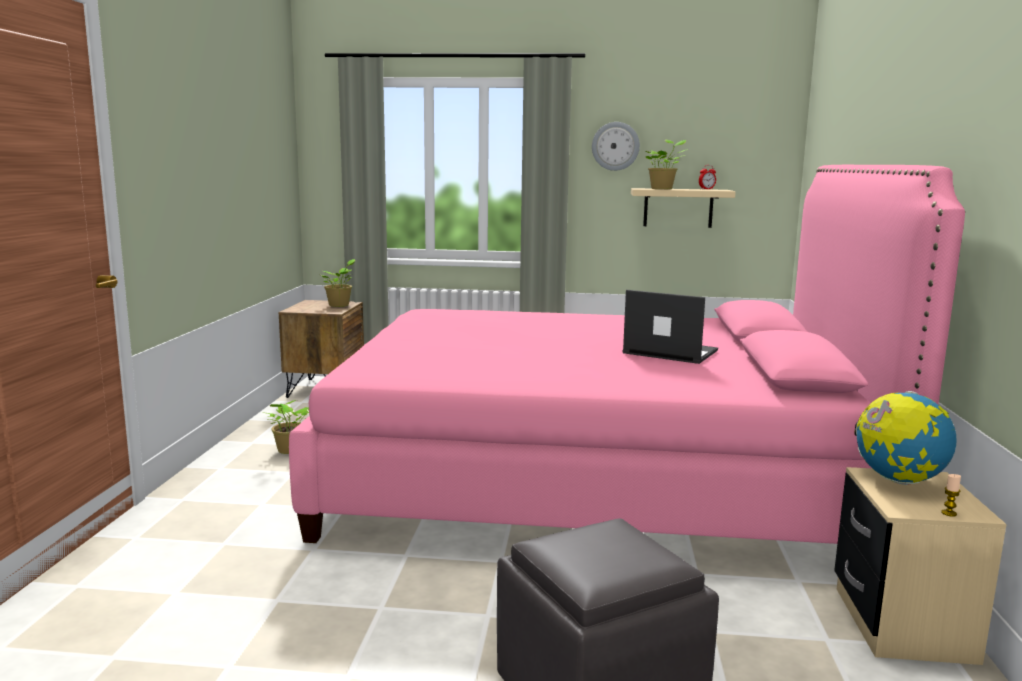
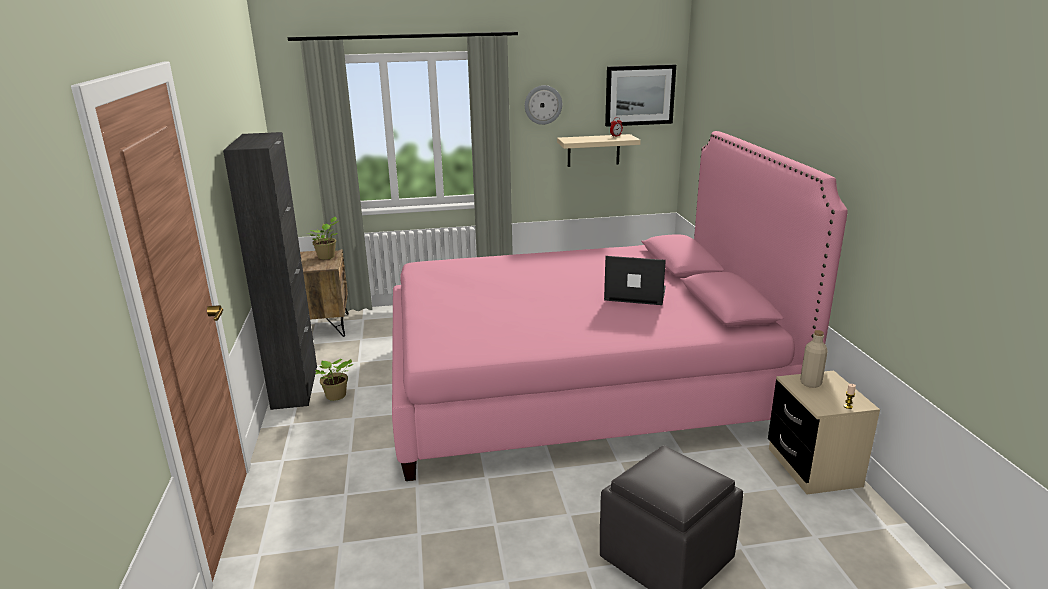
camera: 15 degrees left, 10 degrees up
(252, 436) = (295, 387): none -> black cabinet
(663, 189) = (584, 139): potted plant -> none
(742, 140) = (639, 95): none -> picture
(898, 480) = (810, 383): globe -> beige bottle

